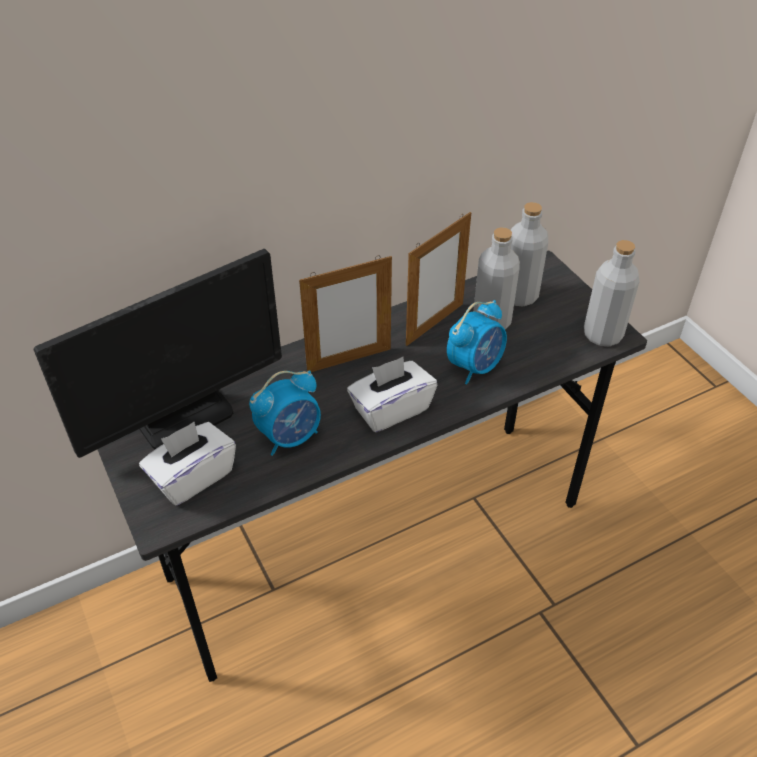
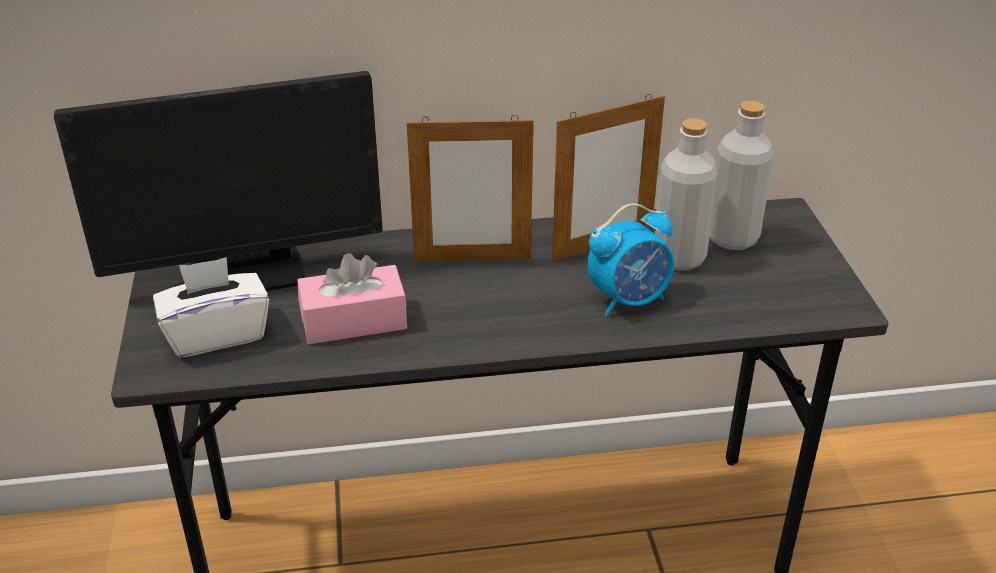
camera: 20 degrees right, 10 degrees down
(290, 437) = (354, 321): alarm clock -> pink tissue box
(391, 409) = (493, 321): white tissue box -> none
(602, 335) = (826, 303): grey bottle -> none

